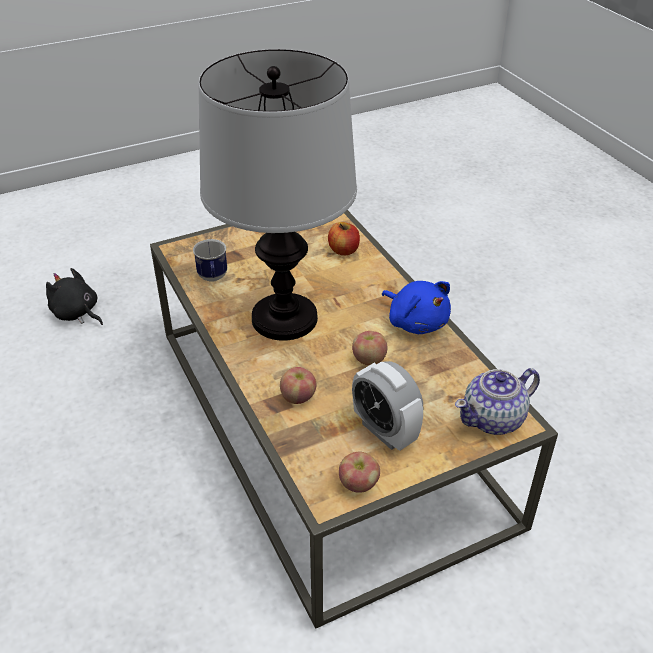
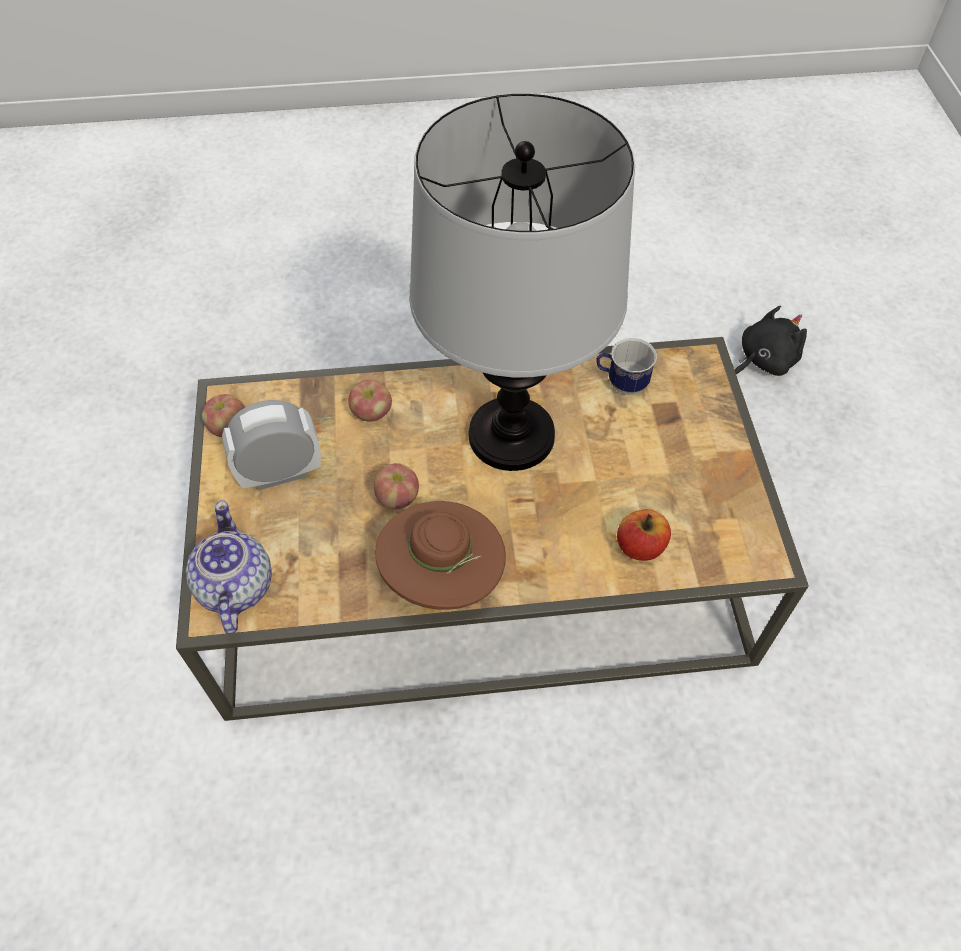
camera: 110 degrees right, 15 degrees up
(416, 321) = (442, 576): blue plush toy -> brown hat

